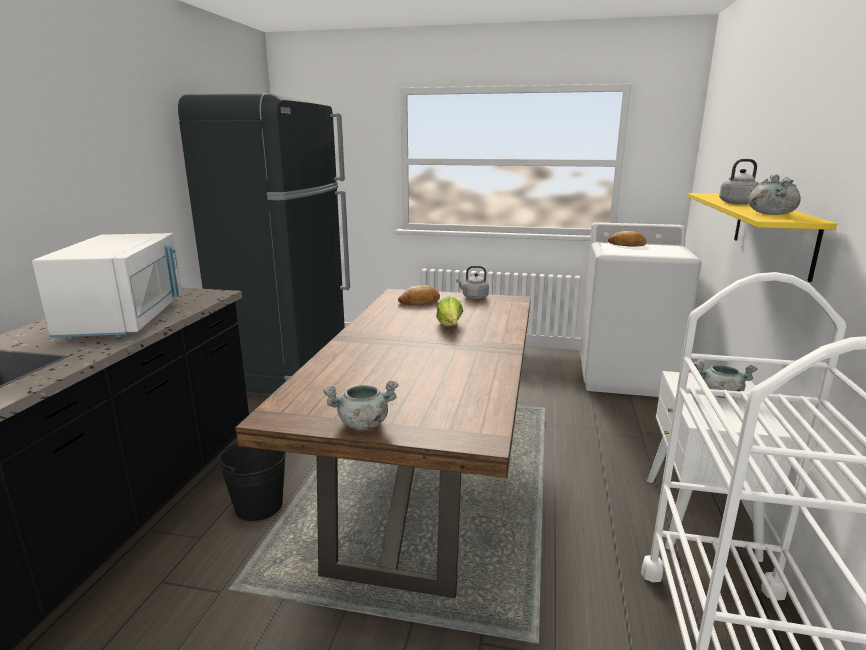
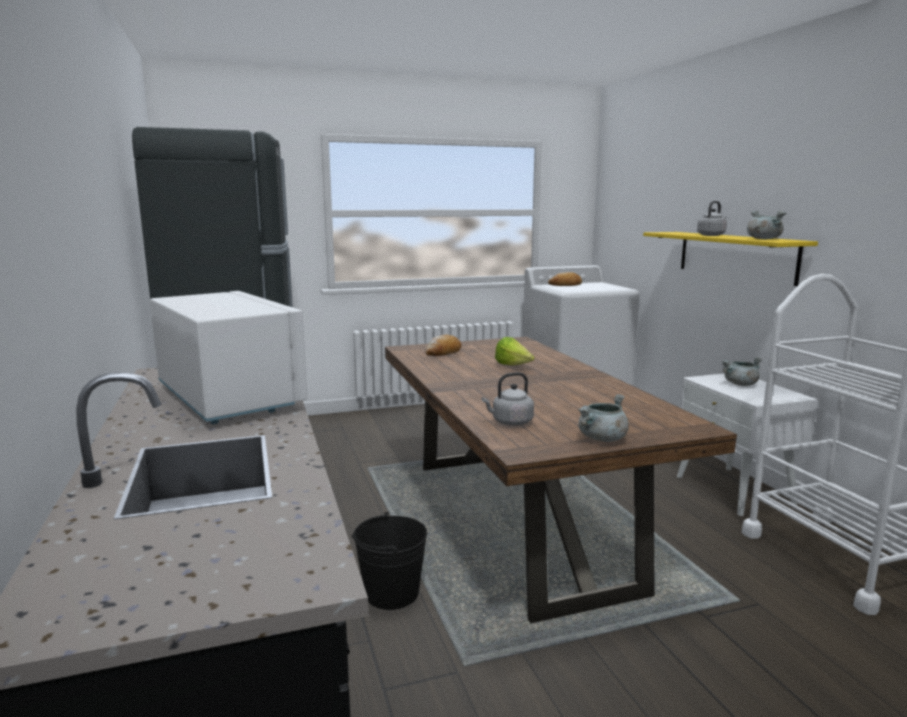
camera: 30 degrees left, 5 degrees down
(473, 297) = (482, 343): grey kettle -> grey kettle (510, 422)

